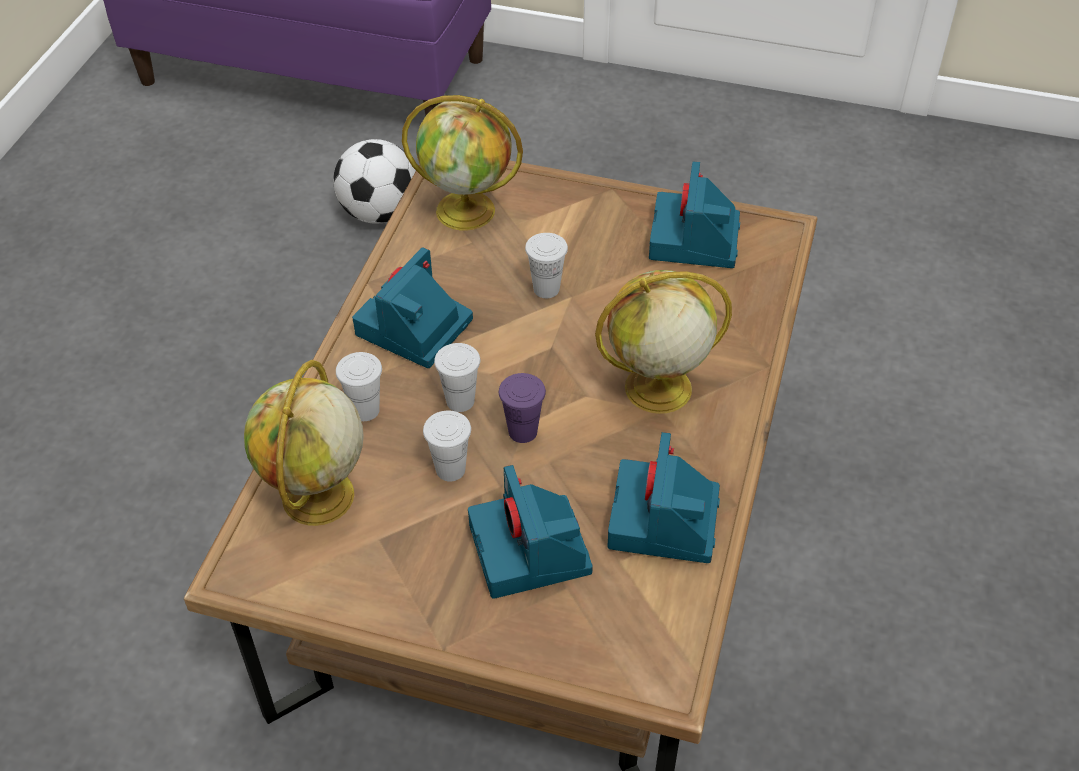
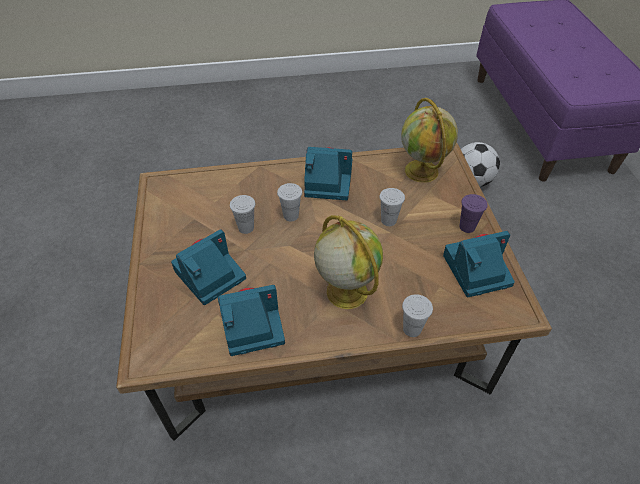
camera: 65 degrees right, 0 degrees up
(318, 498) = (208, 191): globe -> none
(365, 410) = (267, 186): white cup -> white cup (412, 329)
(523, 431) = (284, 246): purple cup -> purple cup (467, 227)

